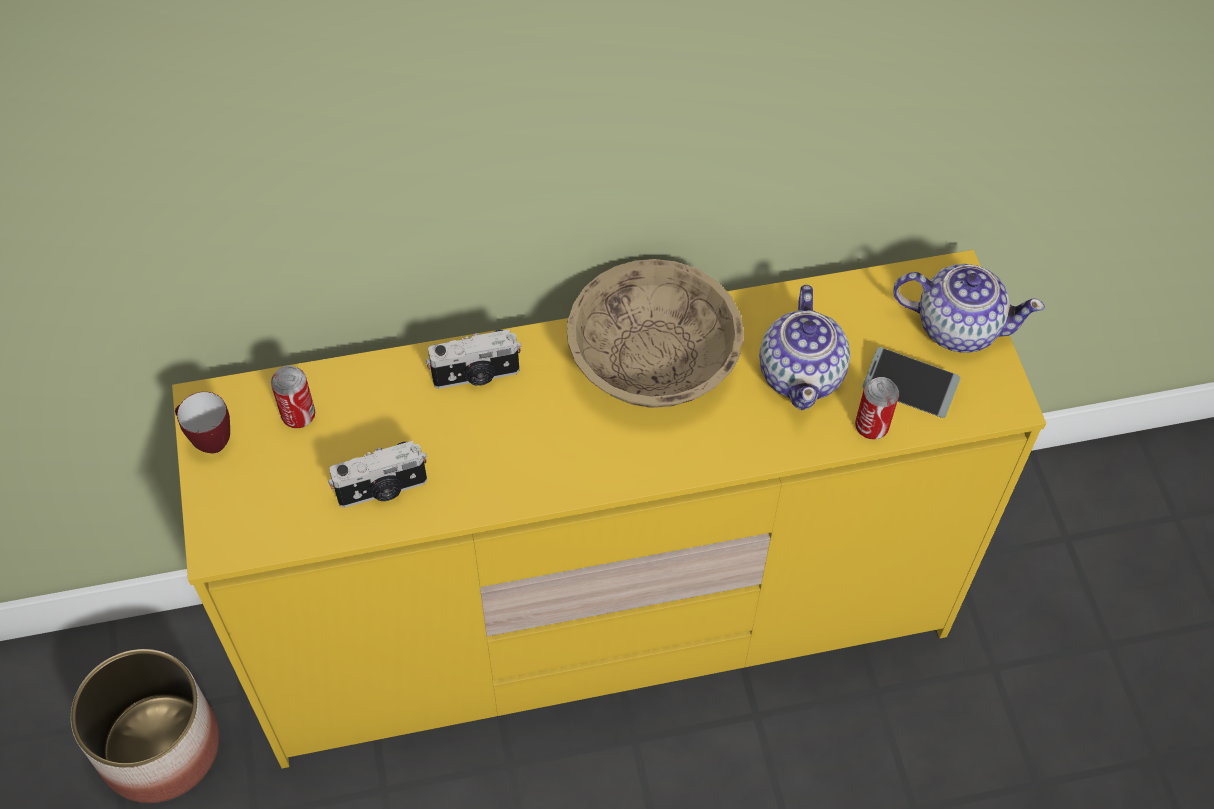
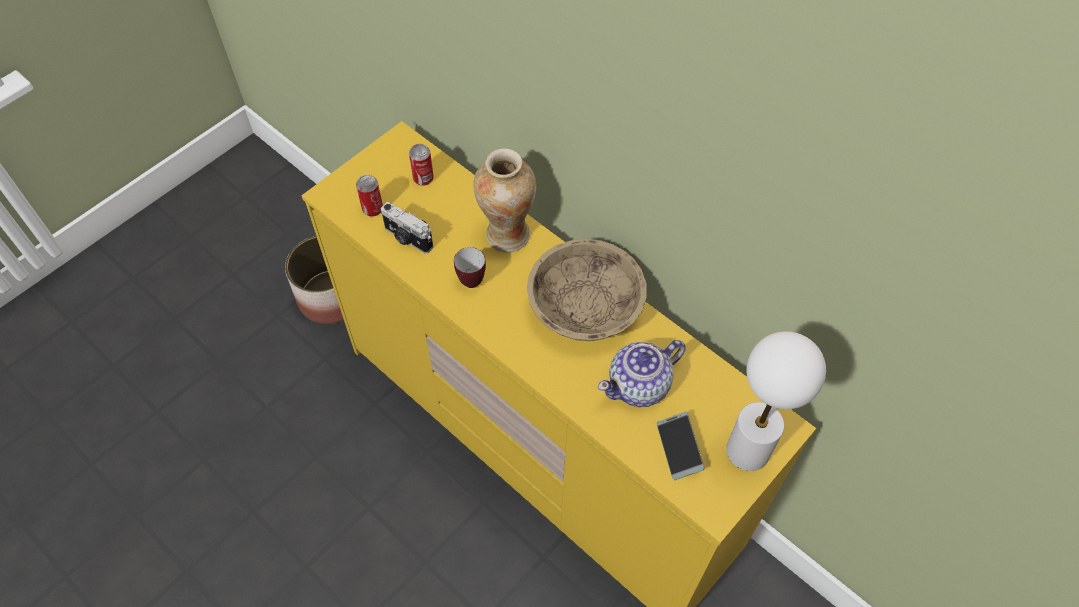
camera: 55 degrees right, 0 degrees up
(207, 440) = (381, 153): mug -> mug (470, 278)
(476, 376) = (507, 235): camera -> vase
(871, 427) = (633, 443): can -> can (372, 209)
(957, 326) = (748, 450): teapot -> white table lamp

